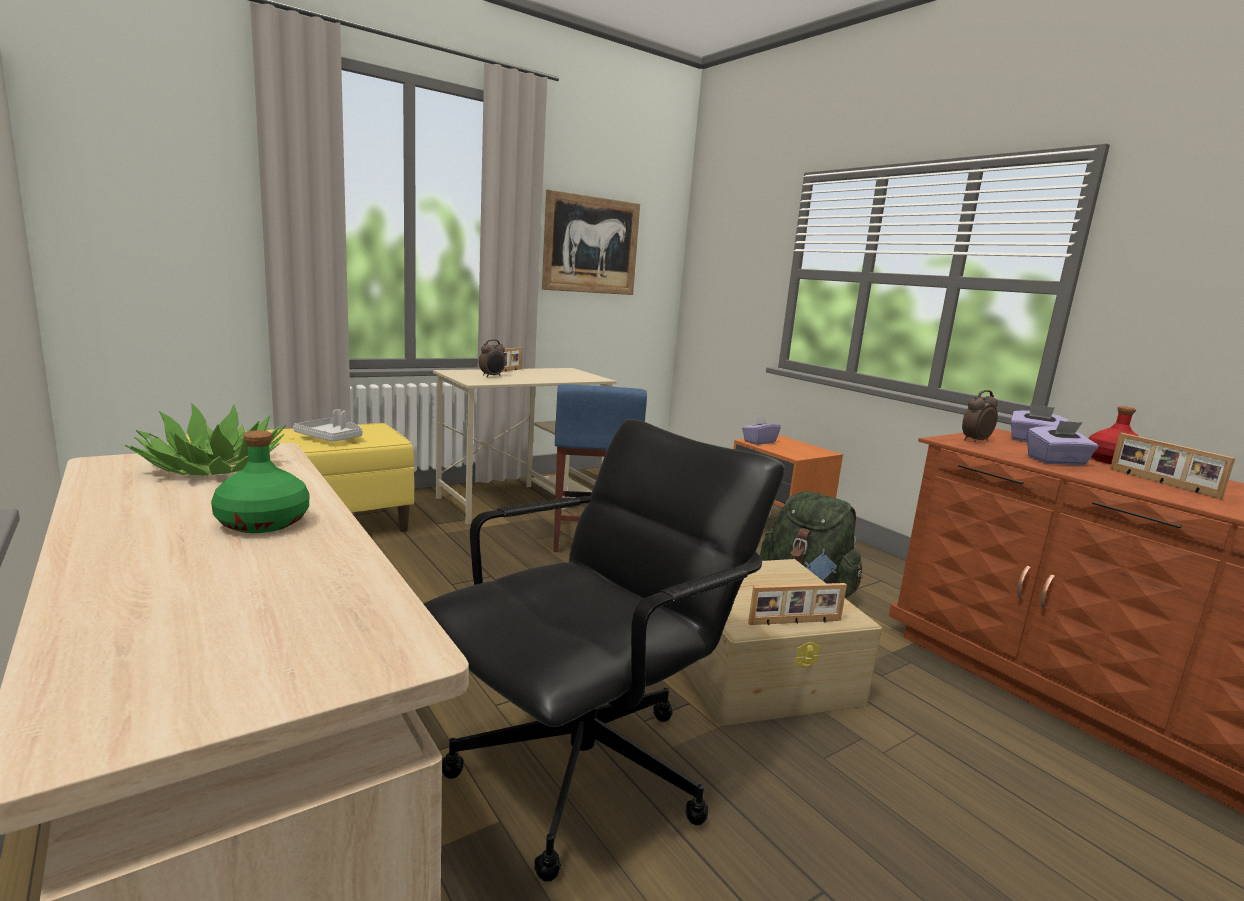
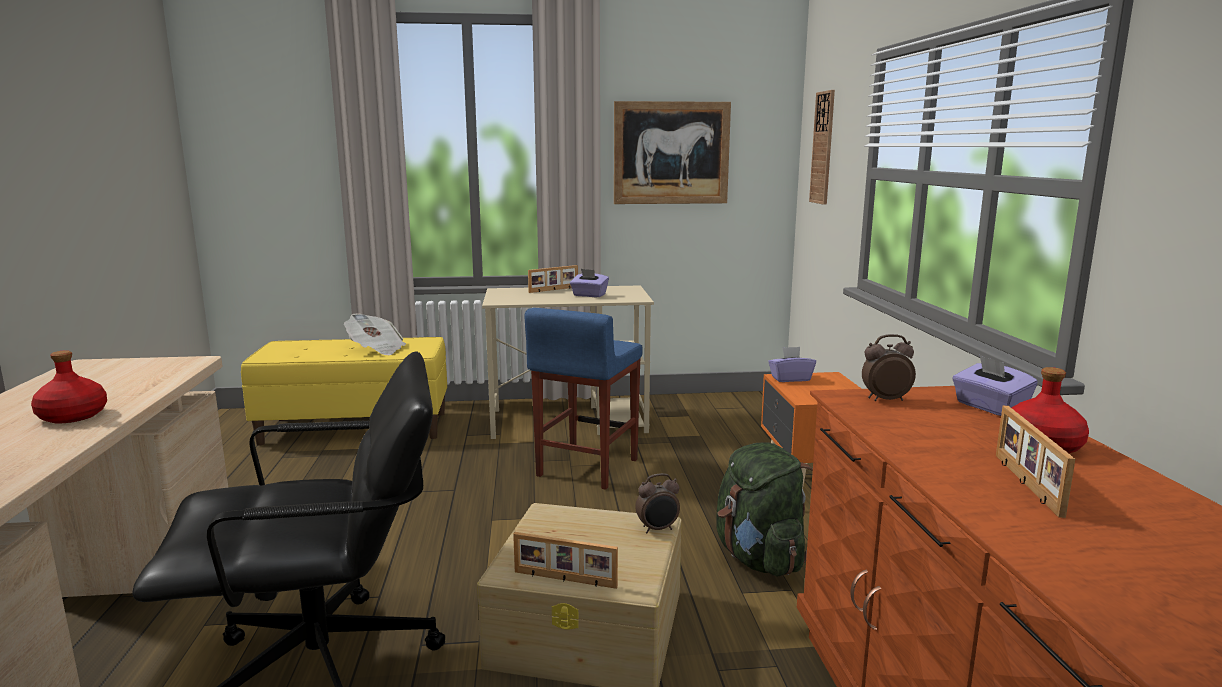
camera: 30 degrees right, 0 degrees up
(212, 467) = (130, 372): potted plant -> none
(262, 523) = (72, 416): green bottle -> red bottle
(331, 438) = (376, 349): grey tray -> newspaper
(492, 376) = (527, 295): alarm clock -> alarm clock (658, 529)
(723, 251) = (823, 148): none -> wall clock
(1057, 461) = (932, 437): purple tissue box -> purple tissue box (589, 295)

